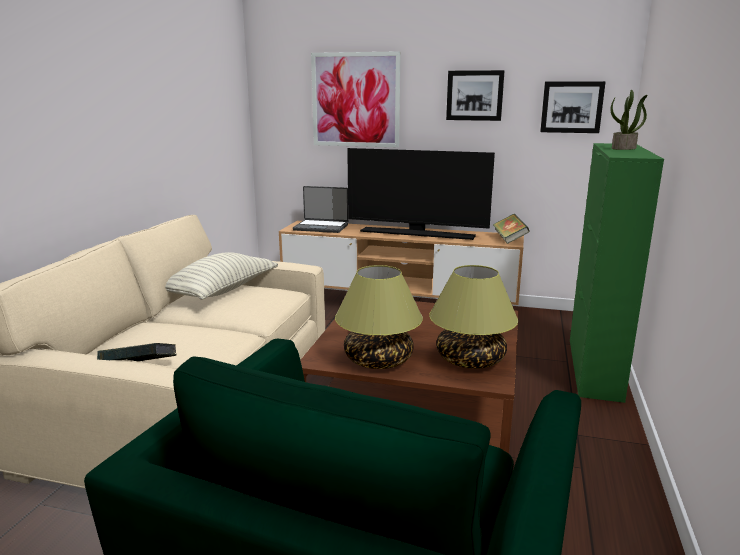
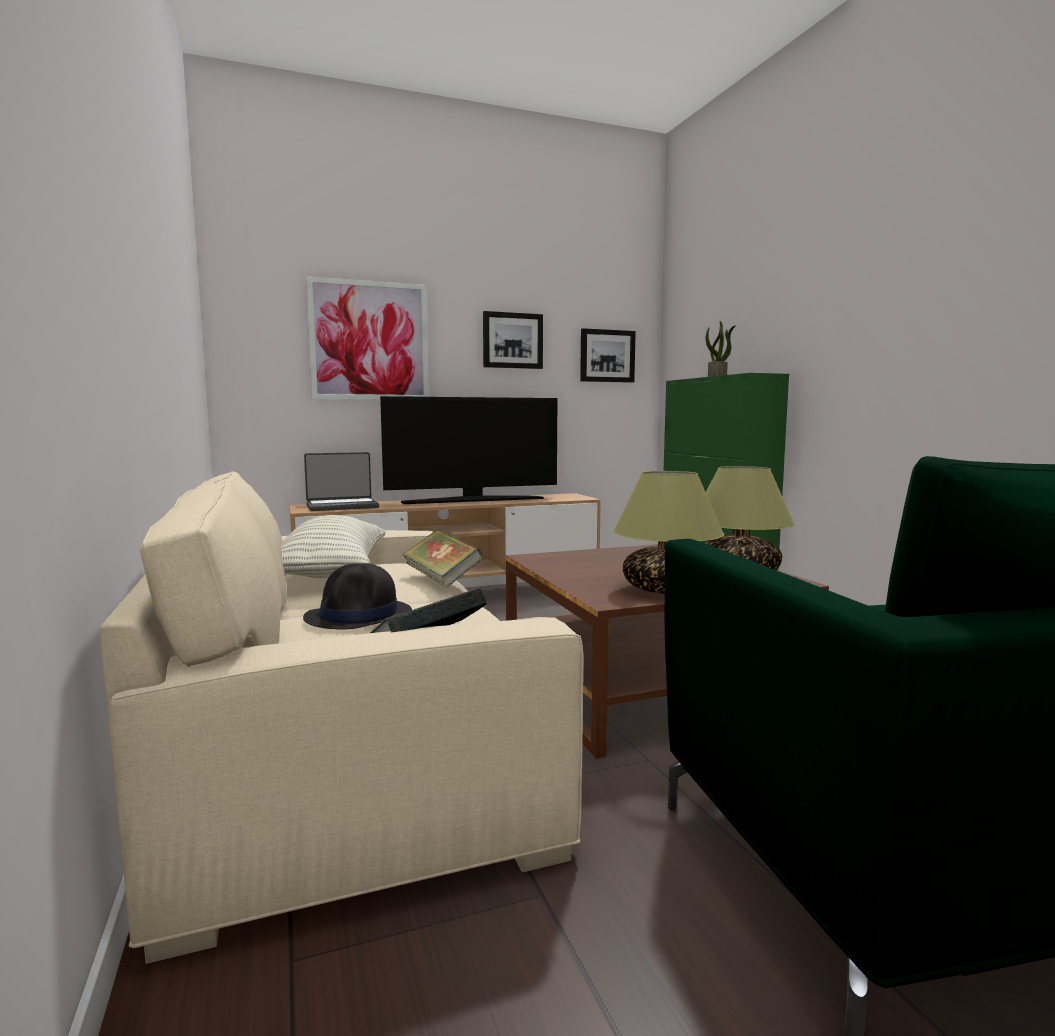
camera: 35 degrees left, 10 degrees down
(164, 333) = (359, 616): none -> black hat
(509, 239) = (574, 496): book -> book (442, 579)

